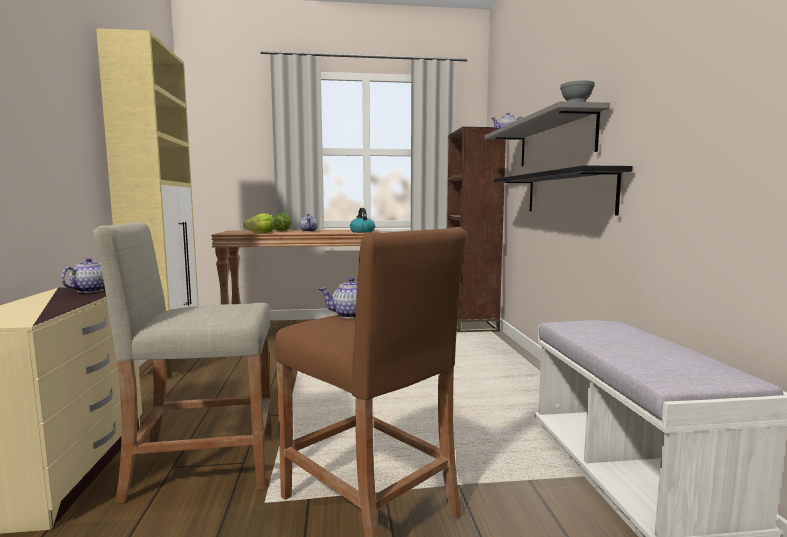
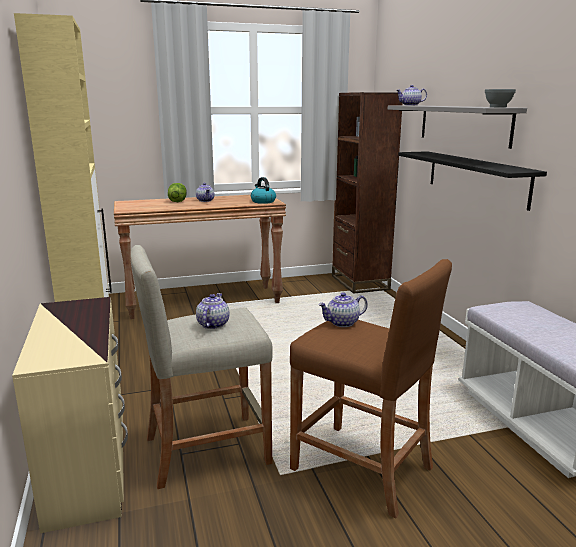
camera: 10 degrees left, 10 degrees up
(90, 290) = (82, 307): teapot -> teapot (212, 324)
(261, 233) = (163, 208): lettuce -> none

